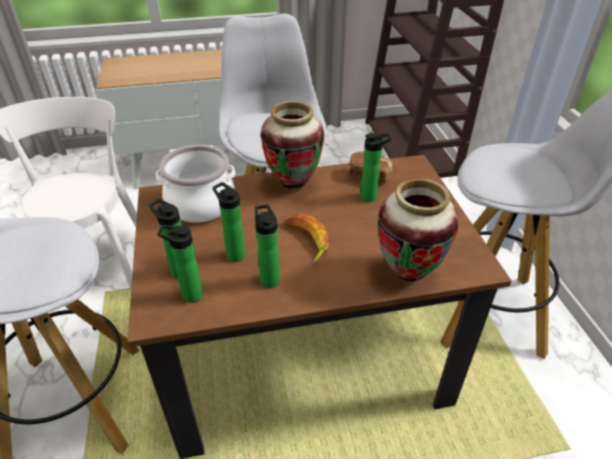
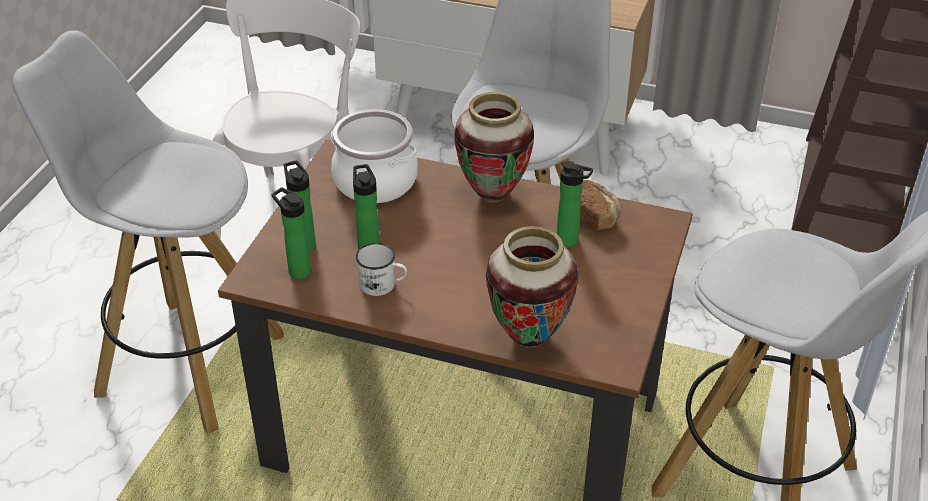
camera: 30 degrees right, 0 degrees up
(269, 278) = (383, 285): bottle -> white mug
(306, 240) = (452, 262): banana -> none

